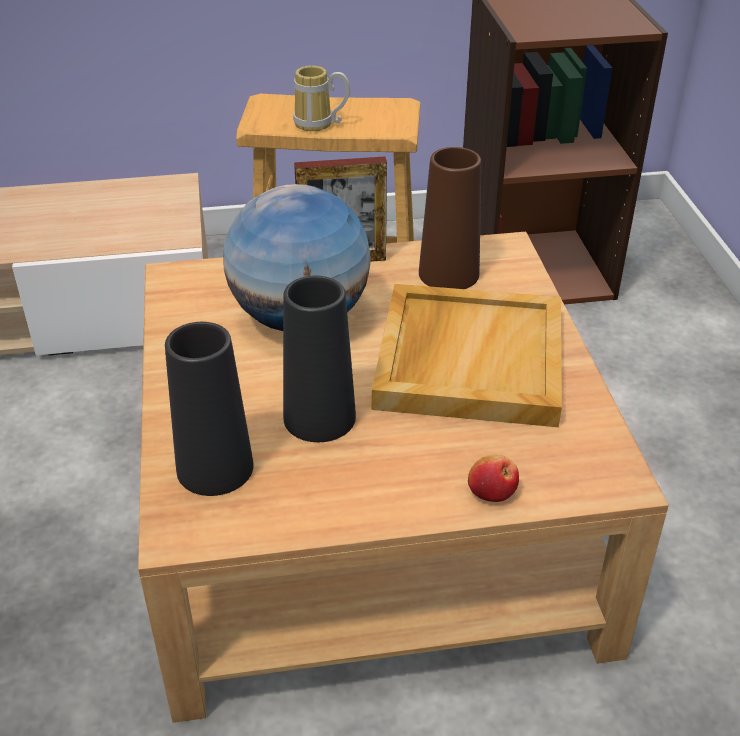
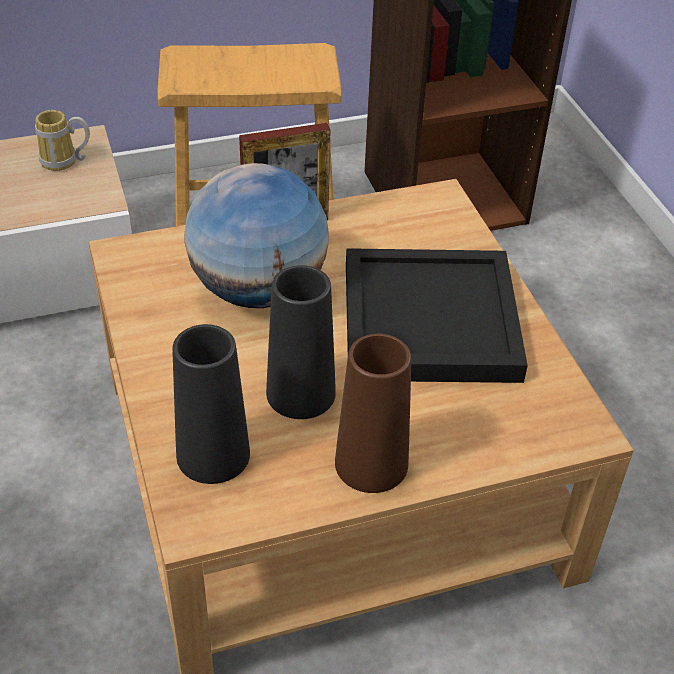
camera: 10 degrees left, 5 degrees up
(318, 125) = (239, 80): mug -> mug (64, 162)
(448, 274) = (391, 230): brown vase -> brown vase (371, 463)
(468, 359) = (428, 319): beige tray -> black tray
(491, 491) = (475, 453): apple -> none

